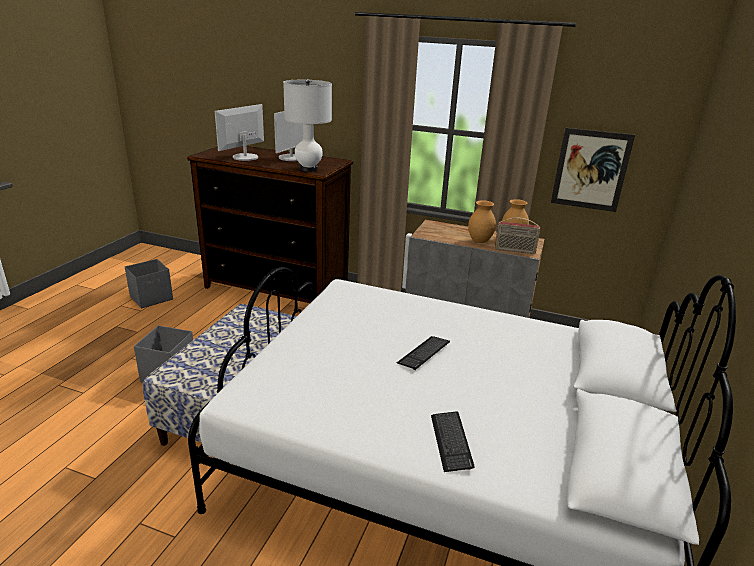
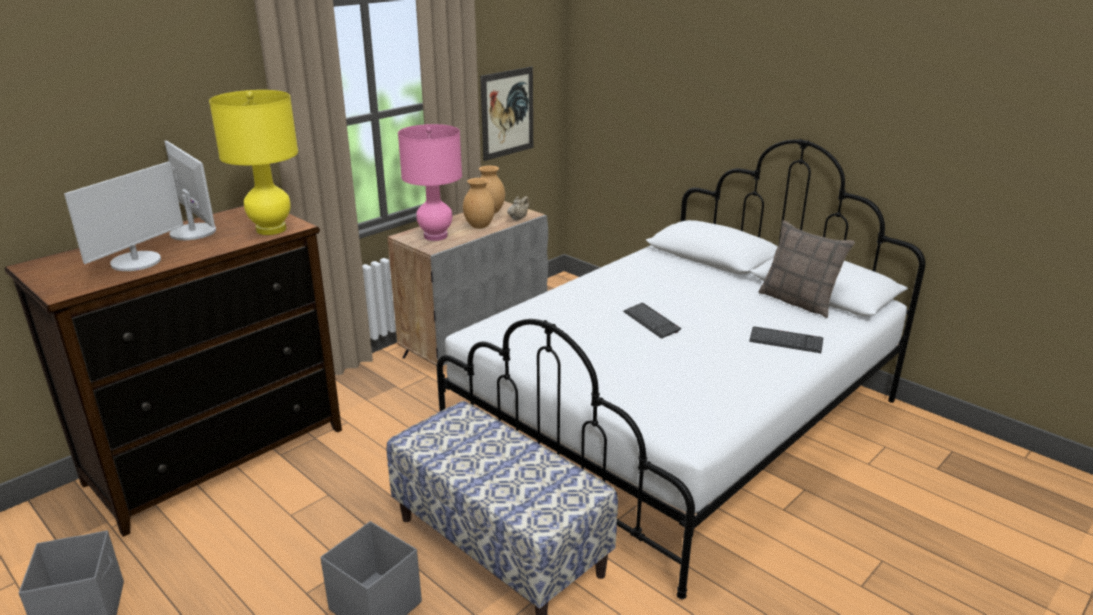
camera: 65 degrees left, 0 degrees up
(245, 157) = (137, 262): monitor -> monitor turned 120 degrees counterclockwise
(308, 169) = (271, 229): white table lamp -> yellow table lamp
(443, 232) = (435, 236): none -> pink table lamp
(514, 251) = (518, 218): radio -> beige teapot
(562, 444) = (798, 301): none -> pillow

